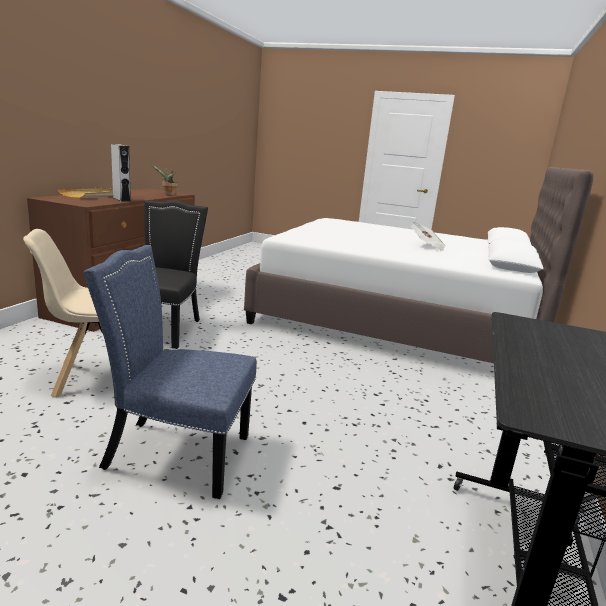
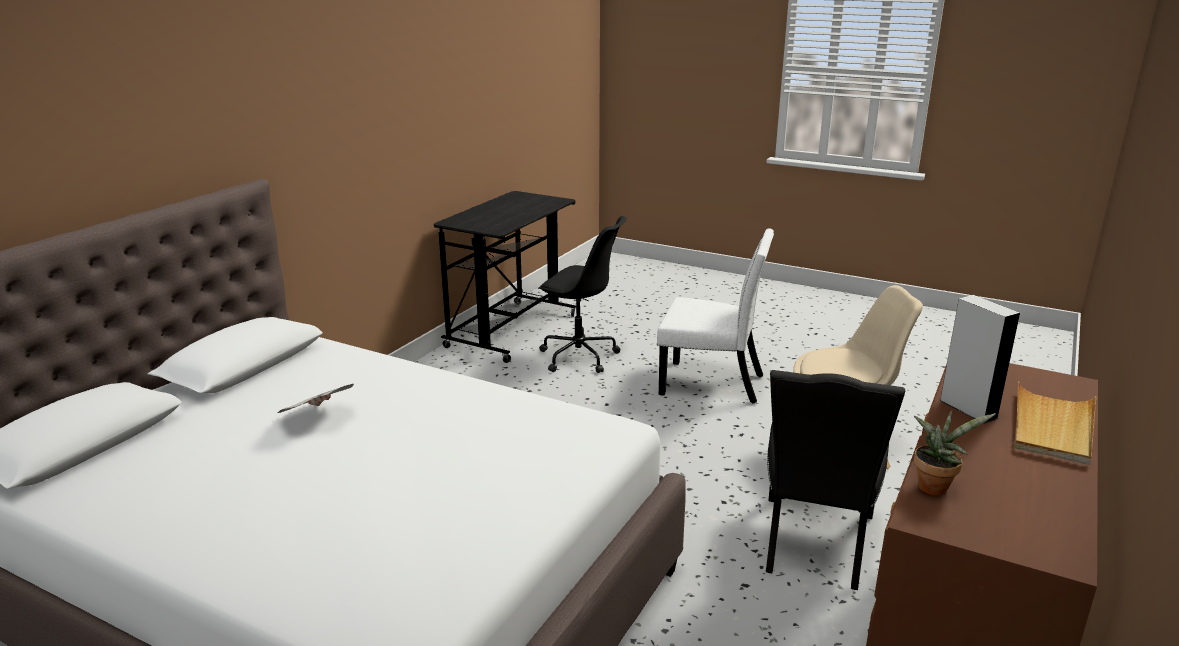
camera: 170 degrees left, 5 degrees up
(180, 455) = (709, 383): blue chair -> white chair
(361, 504) = (580, 357): none -> black office chair

